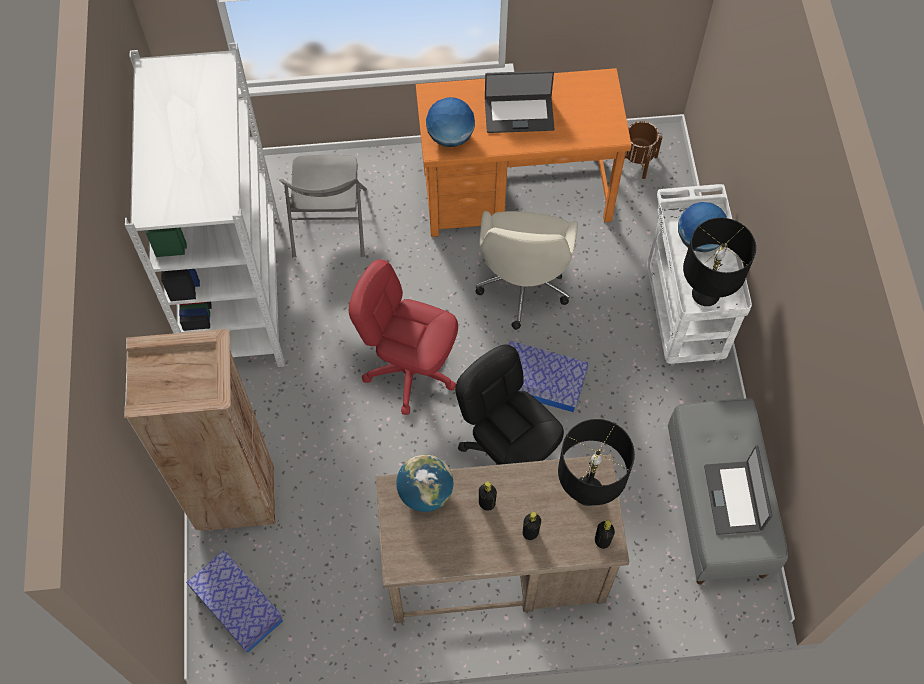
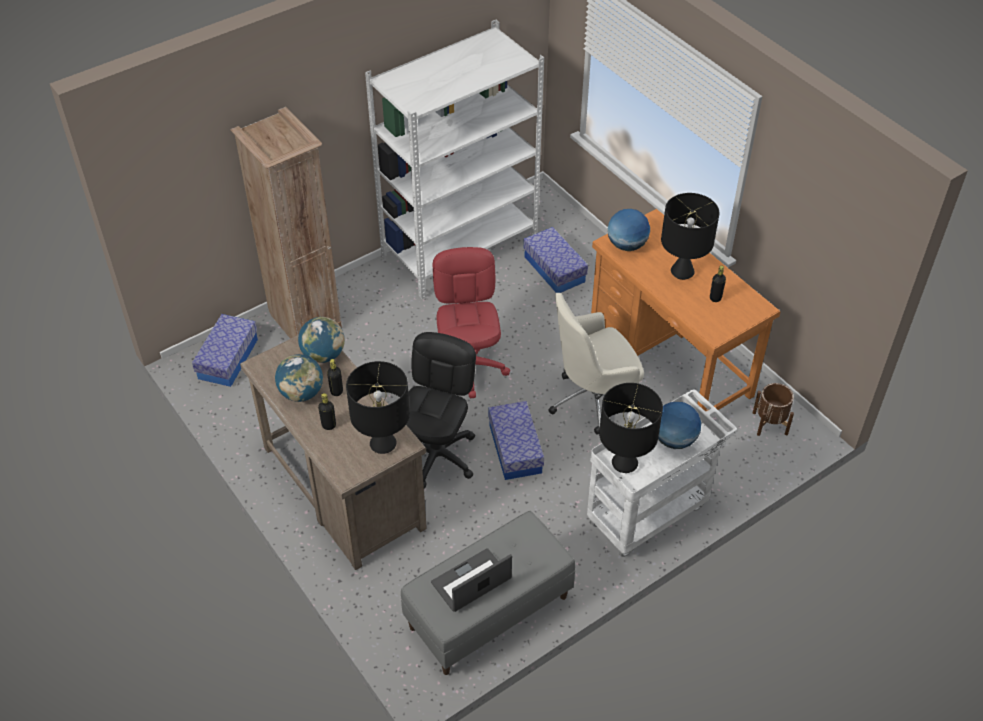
camera: 60 degrees right, 15 degrees down
(329, 223) = (554, 269): grey chair -> storage box
(468, 539) = (301, 393): none -> globe
(519, 114) = (682, 273): laptop -> black table lamp
(602, 541) = (348, 470): black bottle -> black bottle (715, 298)

